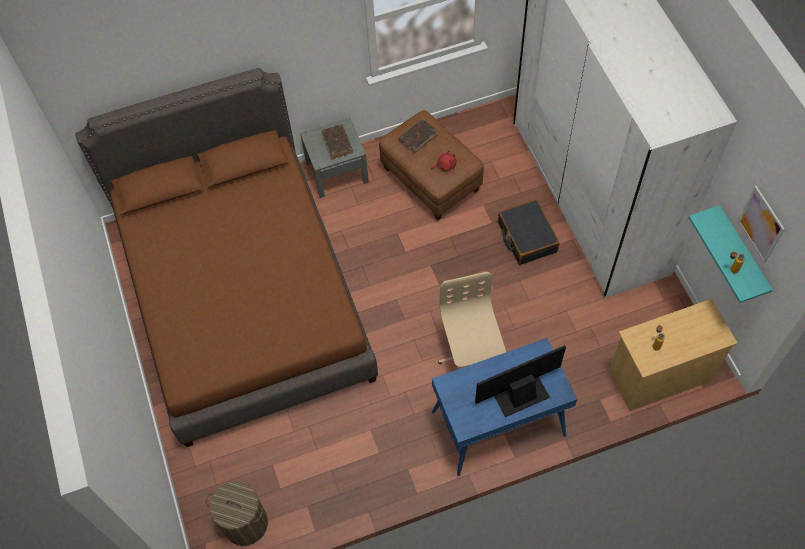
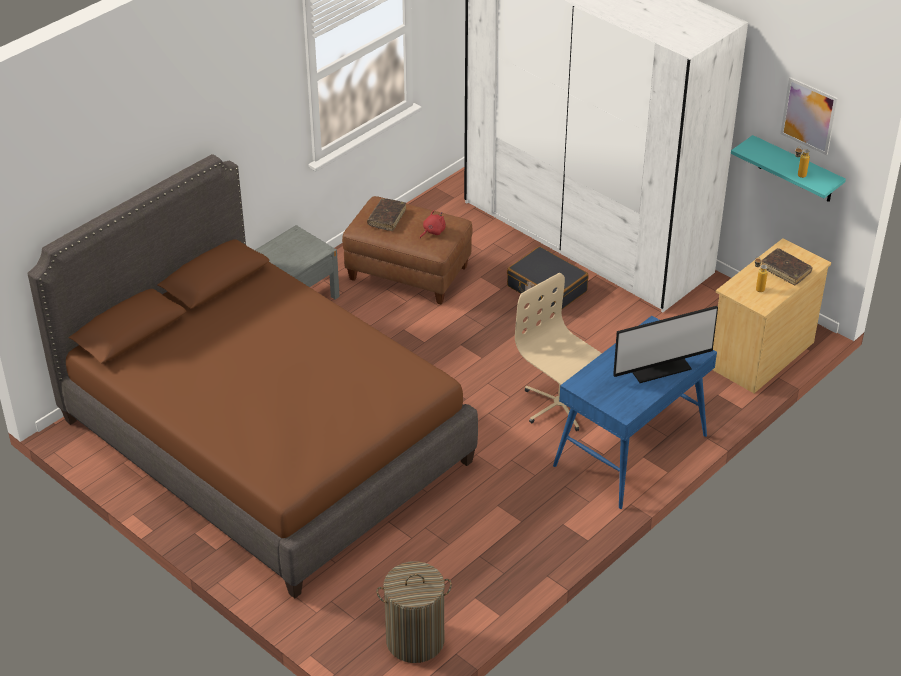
camera: 30 degrees left, 20 degrees down
(337, 144) = (298, 250): brown book -> brown book (785, 270)
(520, 394) = (658, 366): monitor -> monitor turned 150 degrees counterclockwise

